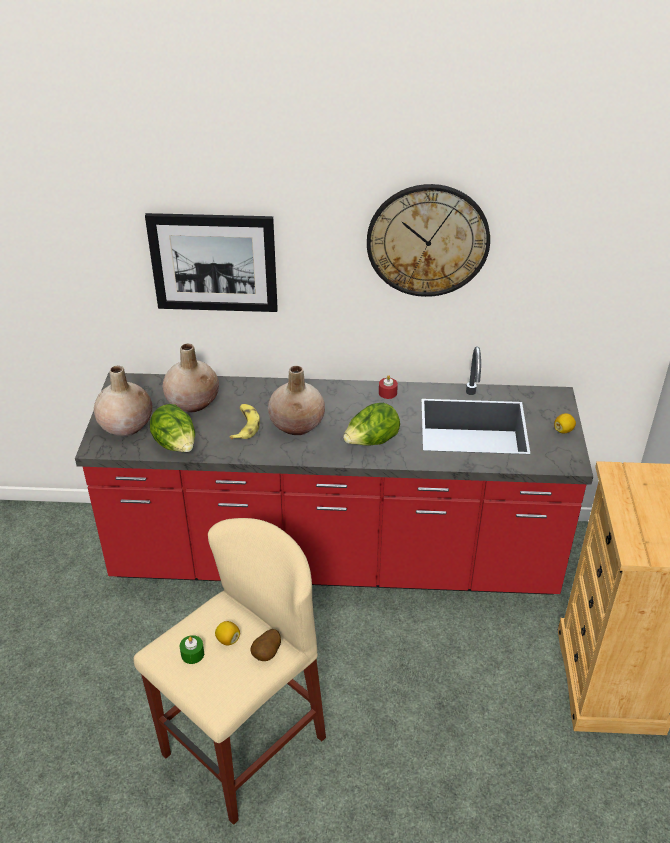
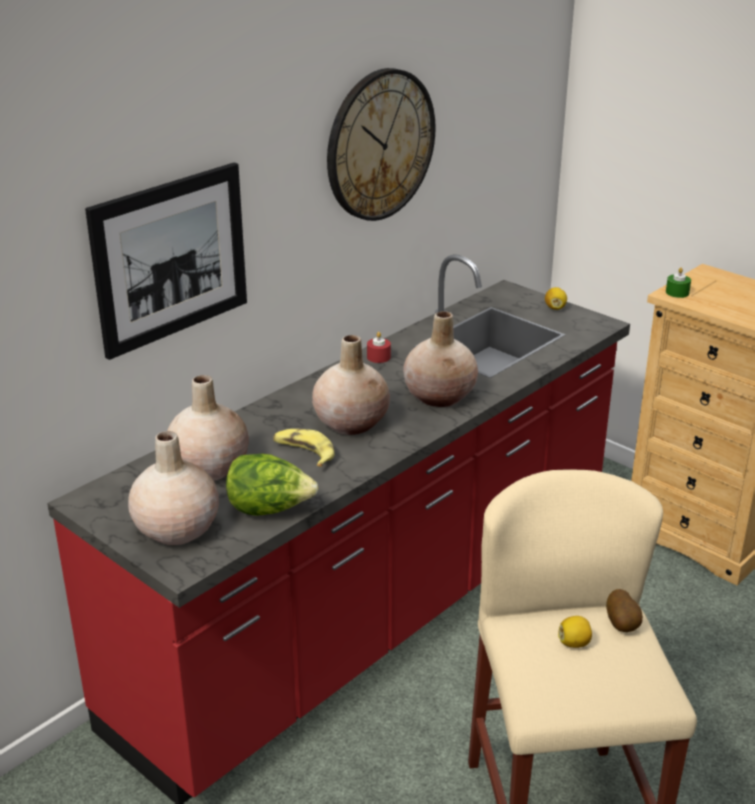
camera: 50 degrees left, 10 degrees down
(192, 654) = (570, 679): green candle -> green candle (677, 292)
(371, 442) = (440, 396): lettuce -> beige vase

